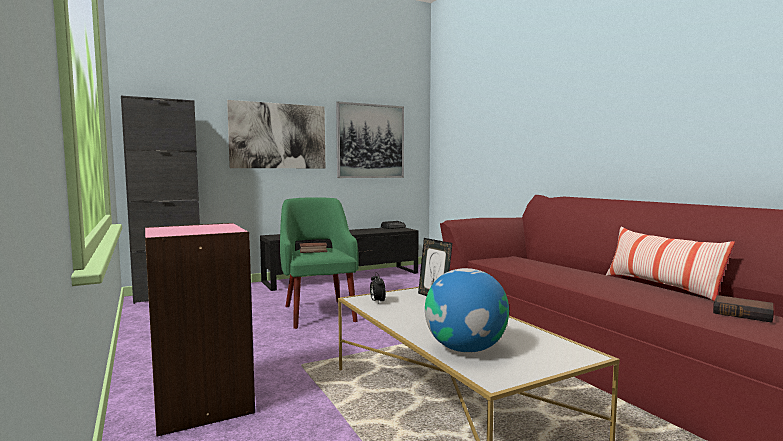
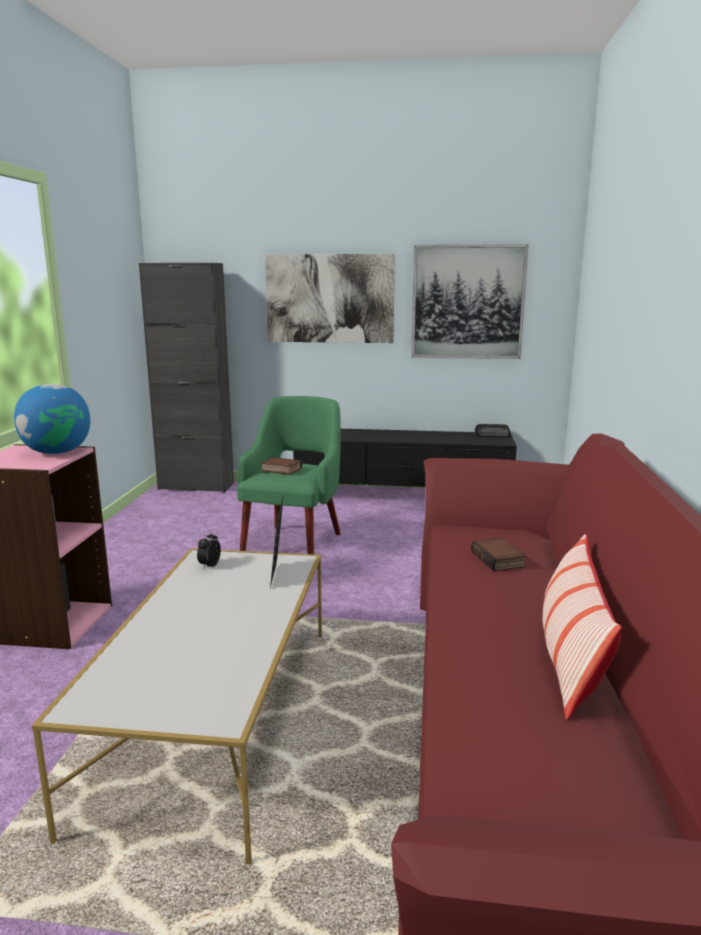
camera: 35 degrees right, 10 degrees up
(465, 348) = (141, 661): globe -> globe (57, 452)
(743, 313) = (543, 755): book -> book (499, 559)

